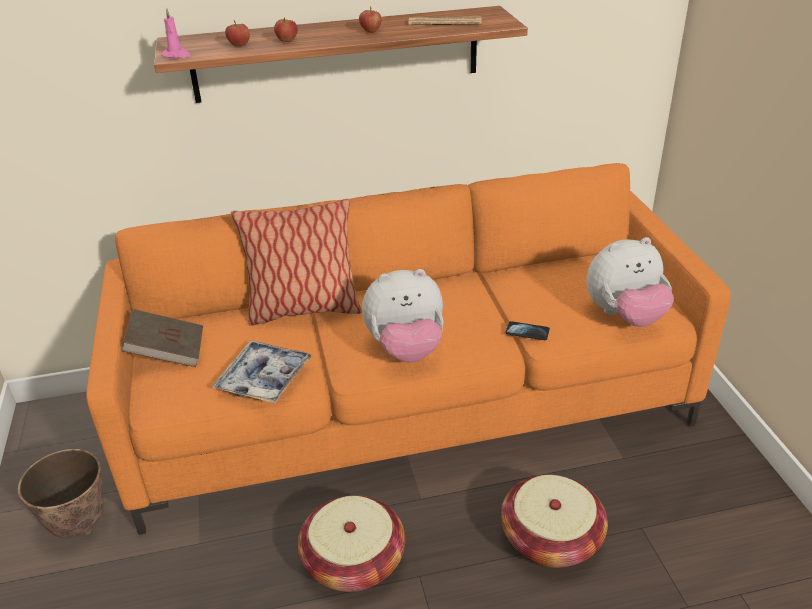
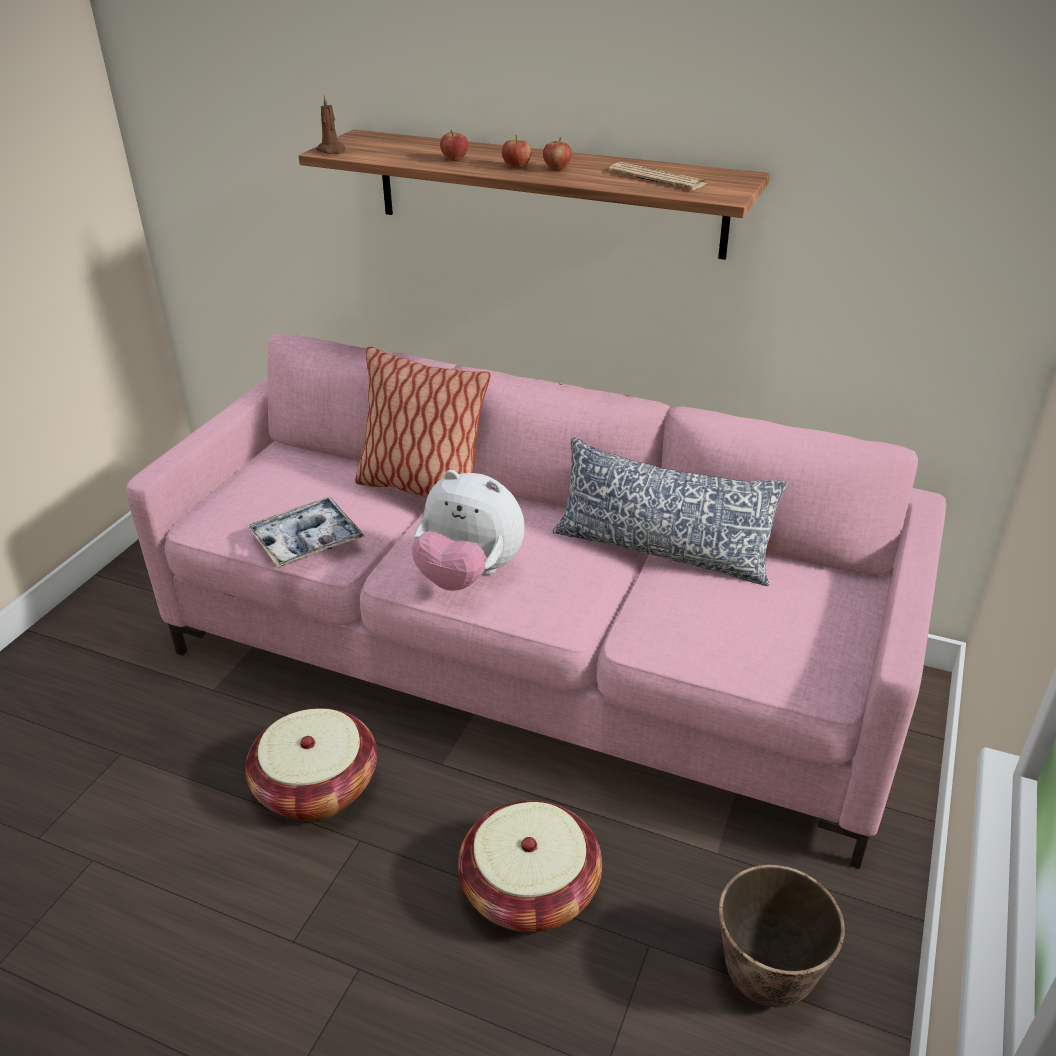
camera: 35 degrees right, 0 degrees up
(79, 524) = (145, 619): planter -> planter (767, 979)
(167, 352) = (259, 478): brown book -> none
(177, 55) = (332, 151): pink candle -> brown candle
(239, 45) = (403, 154): apple -> apple (516, 167)
(409, 407) = (529, 662): orange sofa -> pink sofa
(500, 283) = (661, 550): none -> pillow
(527, 332) = (624, 619): phone -> none
(624, 316) = (767, 657): plush toy -> none

